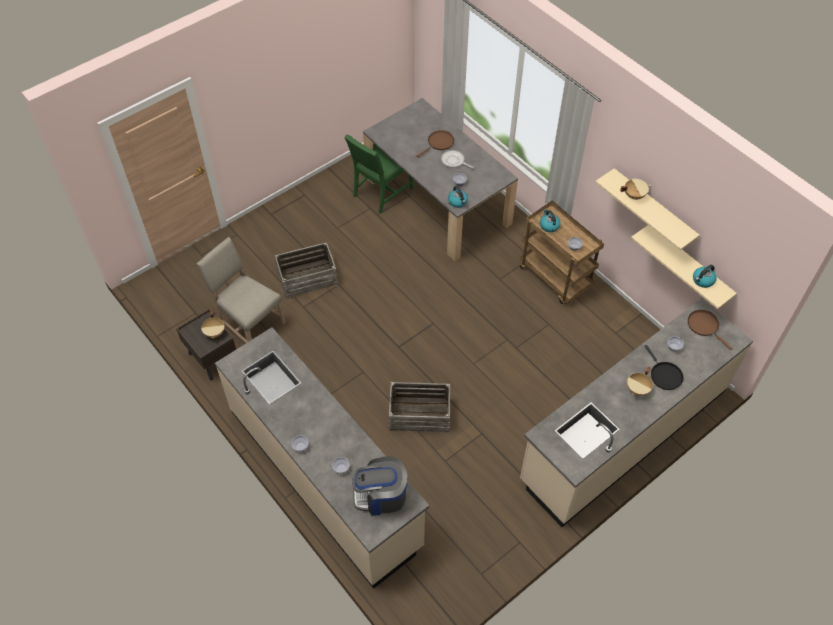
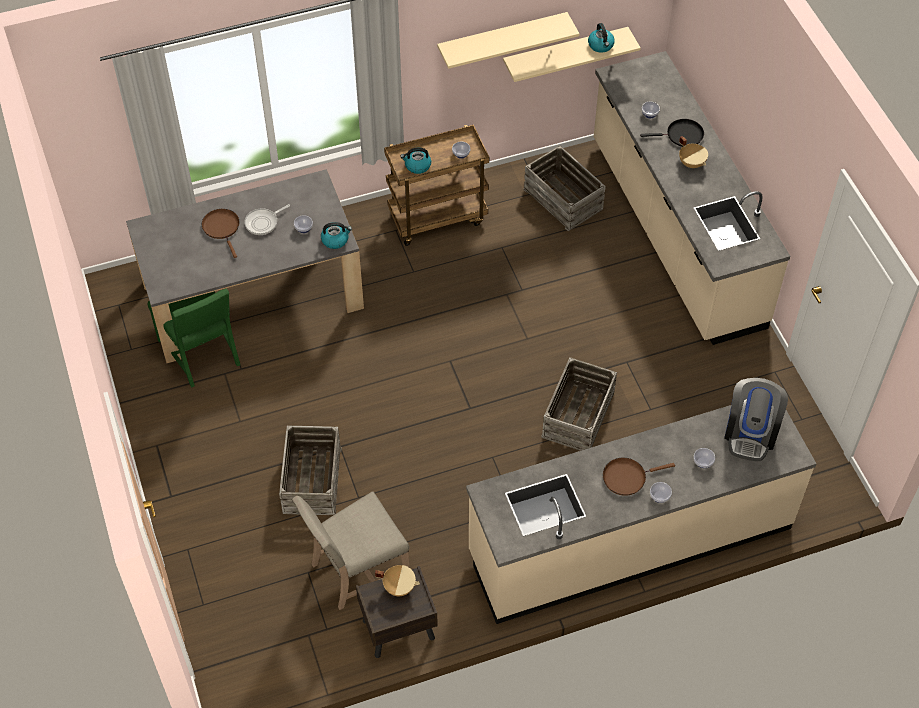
camera: 70 degrees left, 0 degrees up
(616, 349) = (563, 199): none -> crate
(634, 195) = (487, 42): beige cooking pot -> none
(704, 326) = (632, 80): brown frying pan -> brown frying pan (627, 477)

